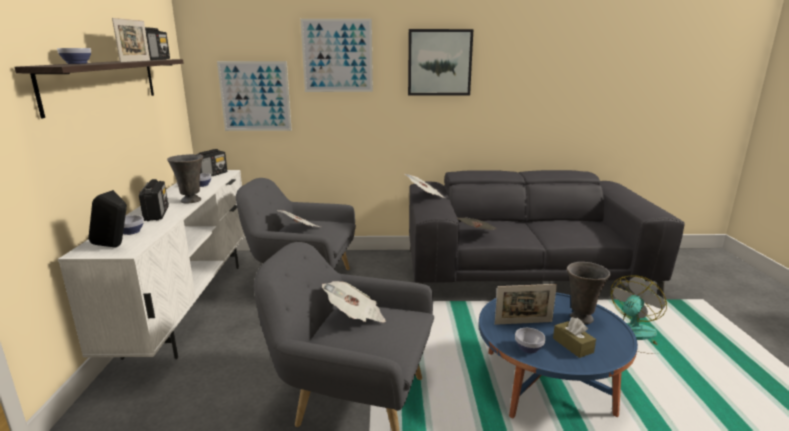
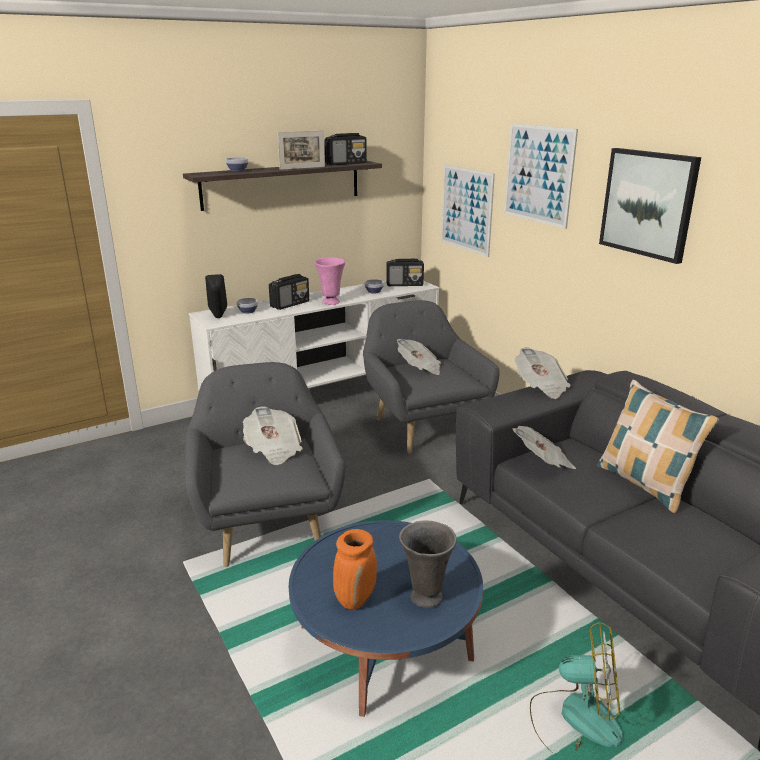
camera: 60 degrees right, 5 degrees up
(192, 201) = (331, 303): grey vase -> pink vase
(519, 222) = (644, 484): none -> pillow
(523, 323) = (376, 554): picture frame -> none
(528, 348) = (323, 568): bowl -> none
(572, 345) = (355, 599): brown tissue box -> orange vase

